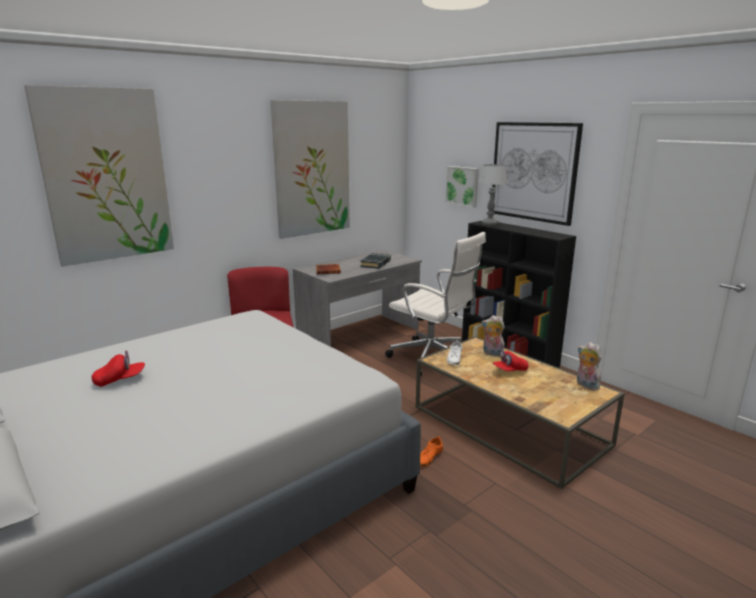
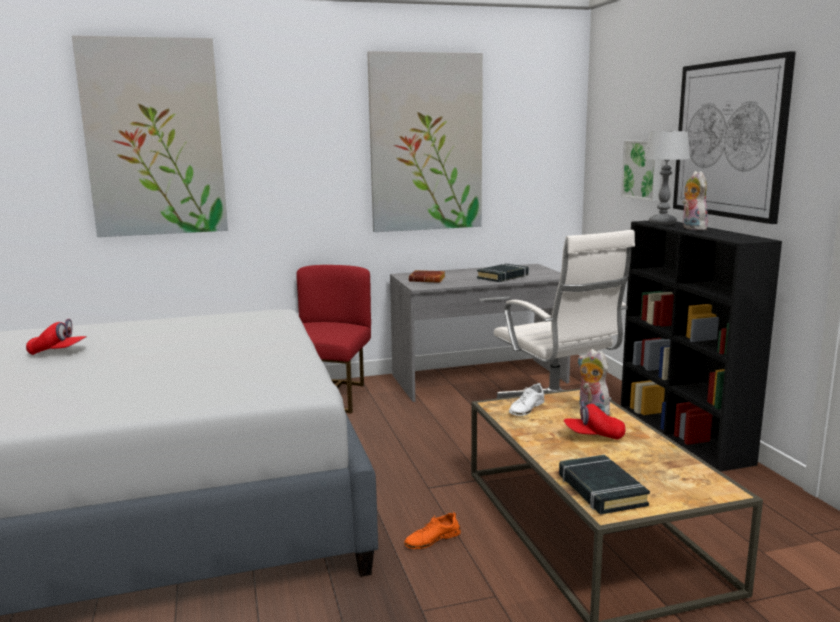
camera: 25 degrees right, 5 degrees down
(548, 405) = (601, 490): none -> black book
(585, 385) = (701, 476): plush toy -> plush toy (691, 228)

